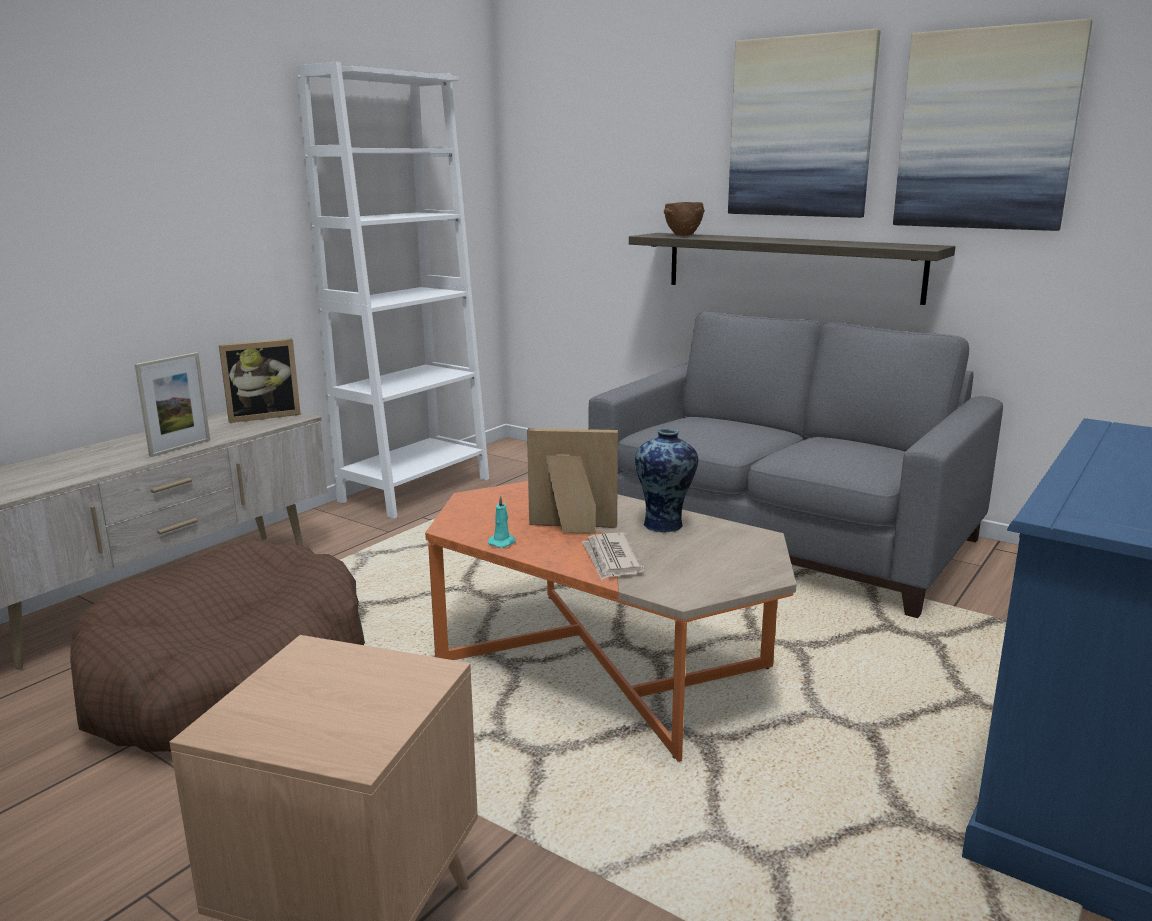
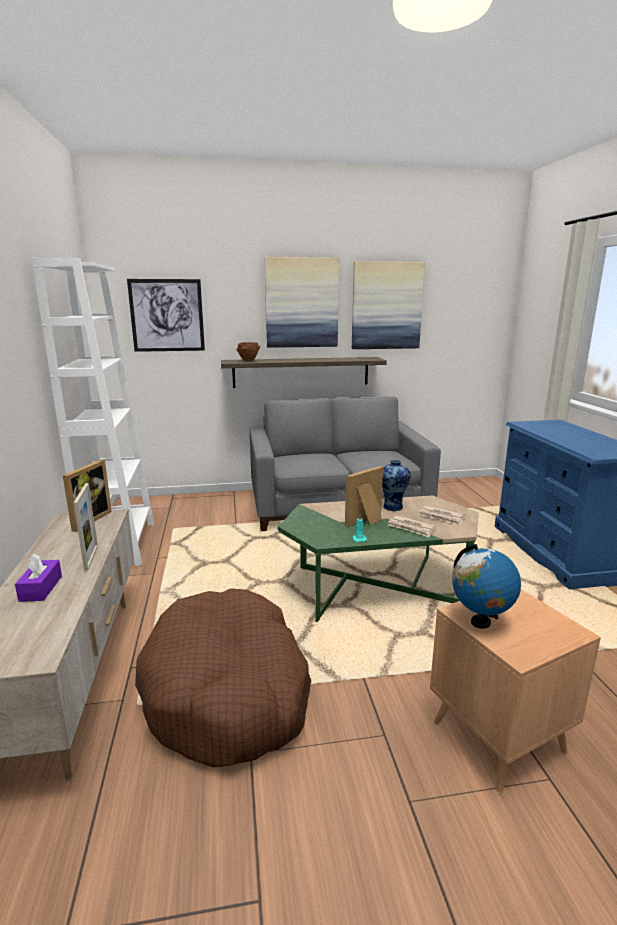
camera: 45 degrees left, 0 degrees up
(93, 458) = (41, 588): none -> purple tissue box
(293, 673) = (480, 622): none -> globe
(586, 154) = (167, 315): none -> picture
(603, 666) = (377, 586): orange coffee table -> green coffee table
(703, 565) = (441, 517): none -> newspaper

